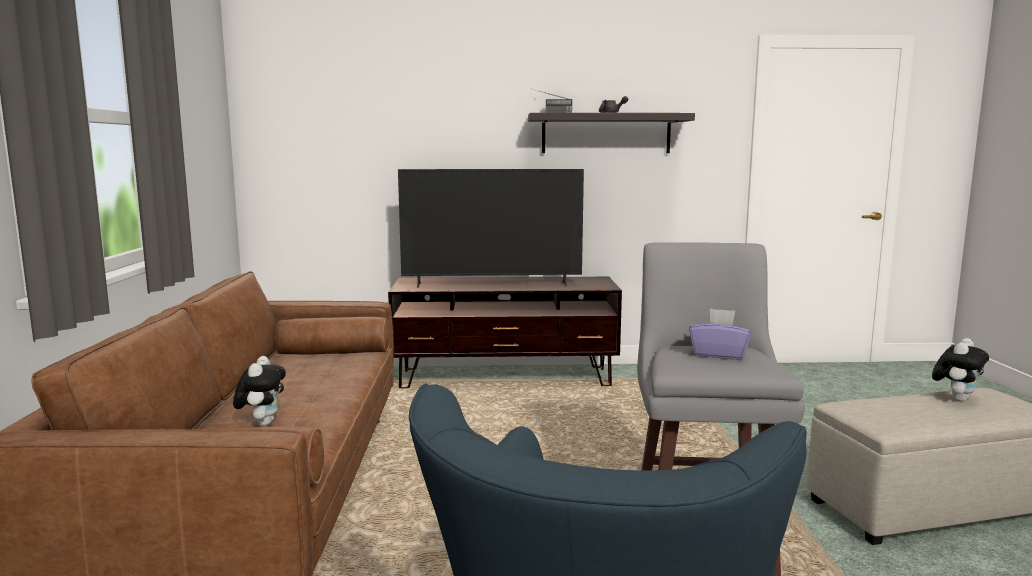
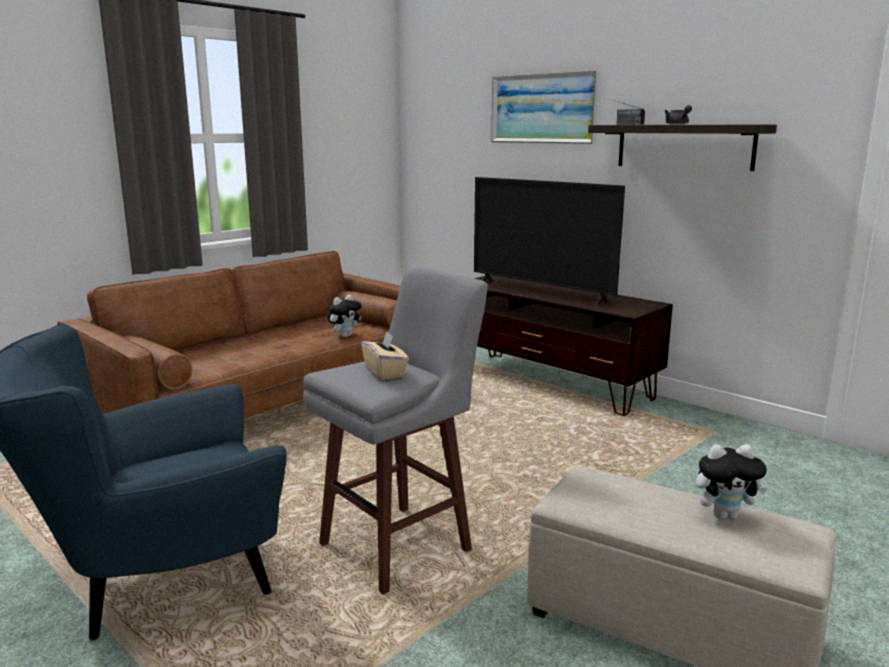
camera: 45 degrees right, 5 degrees up
(262, 423) = (229, 352): plush toy -> plush toy (345, 336)
(449, 97) = (543, 108): none -> picture
(719, 354) = (385, 372): purple tissue box -> beige tissue box

